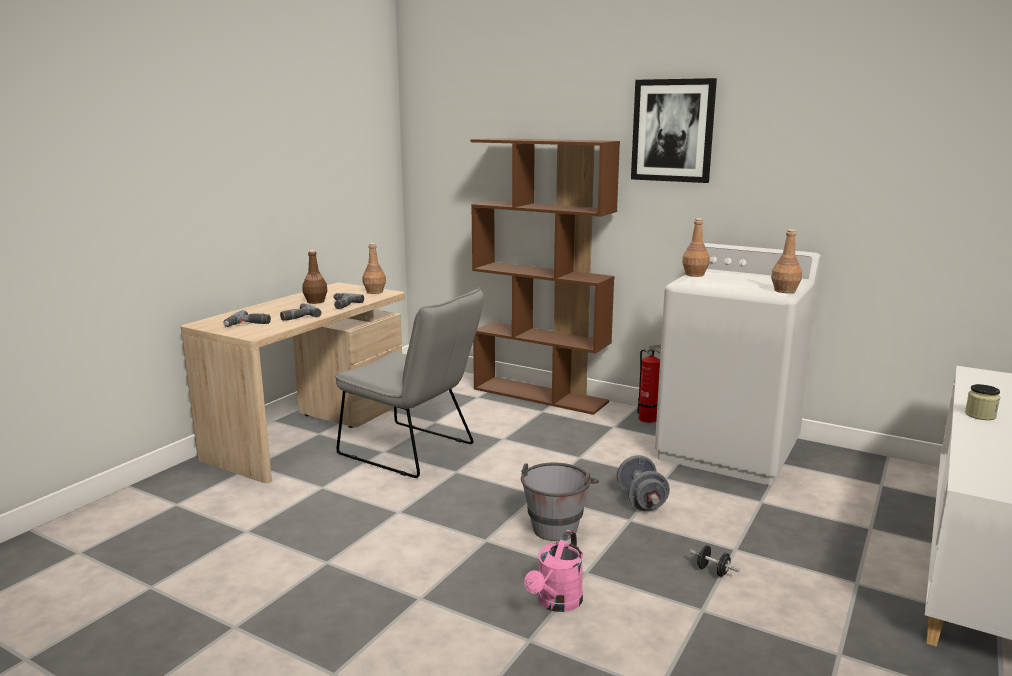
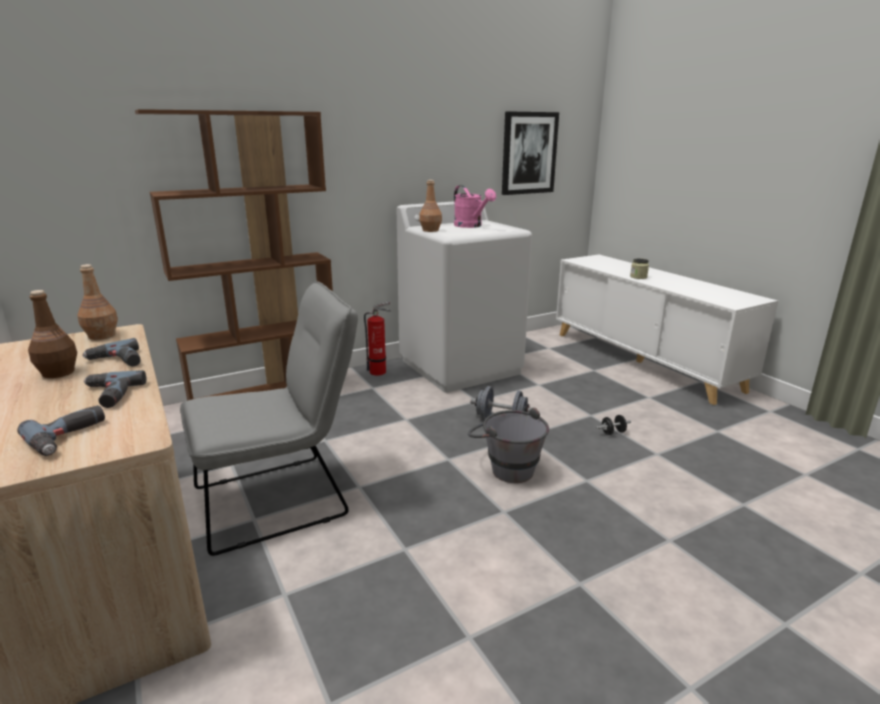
camera: 60 degrees left, 5 degrees up
(556, 603) = (623, 509): pink watering can -> pink watering can (471, 226)
(673, 130) = (355, 102): picture -> picture (529, 153)
(785, 291) = (510, 227): brown bottle -> none

